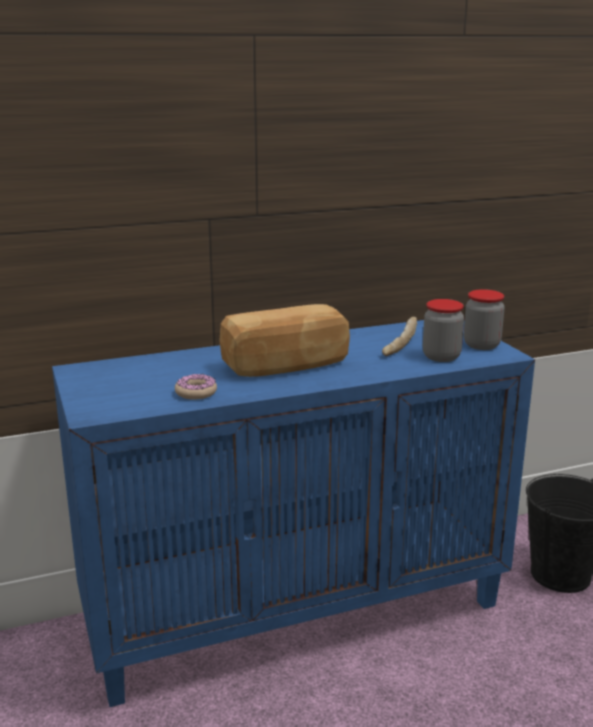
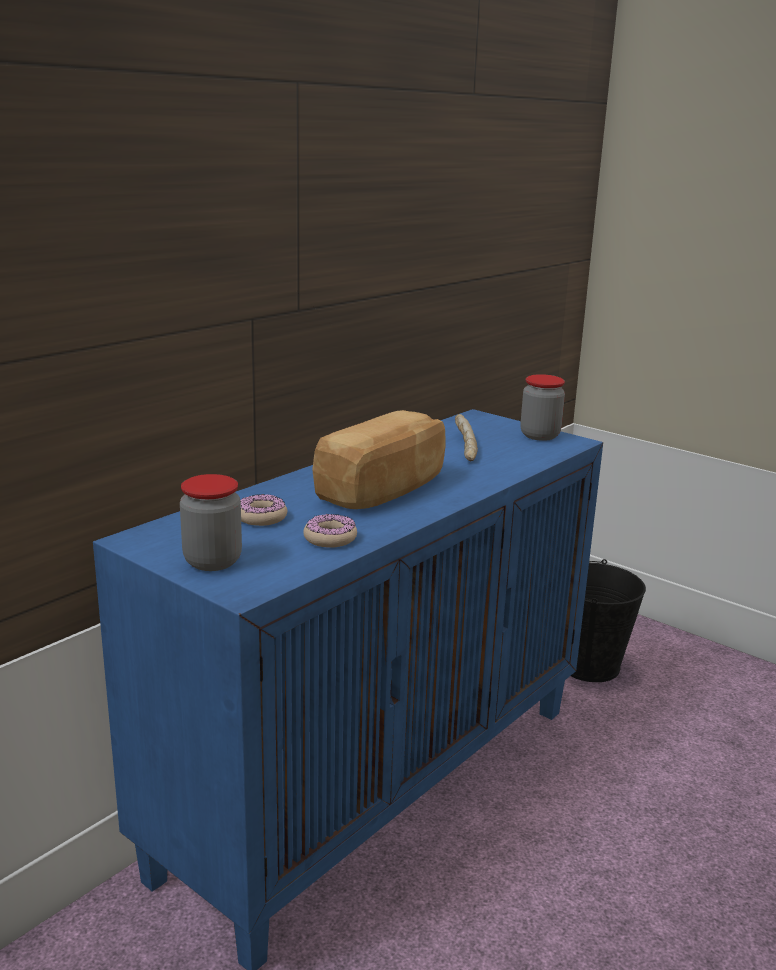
camera: 30 degrees left, 0 degrees up
(172, 370) = (261, 517): none -> donut
(441, 357) = (521, 453): jar -> jar (212, 561)

